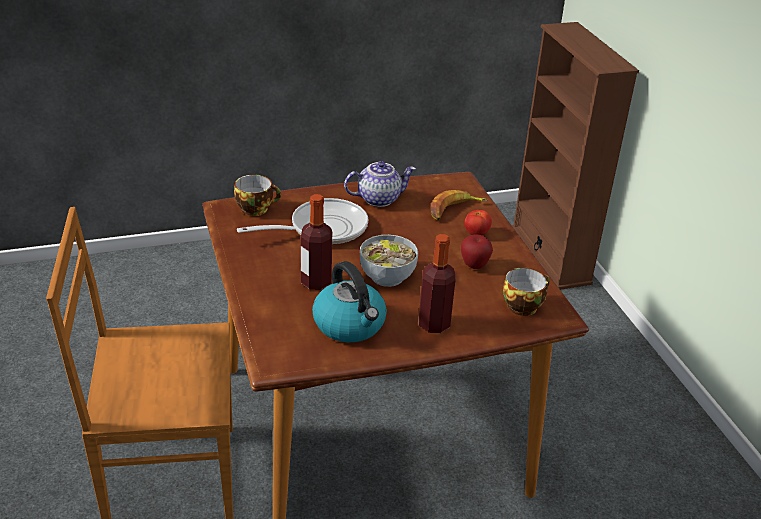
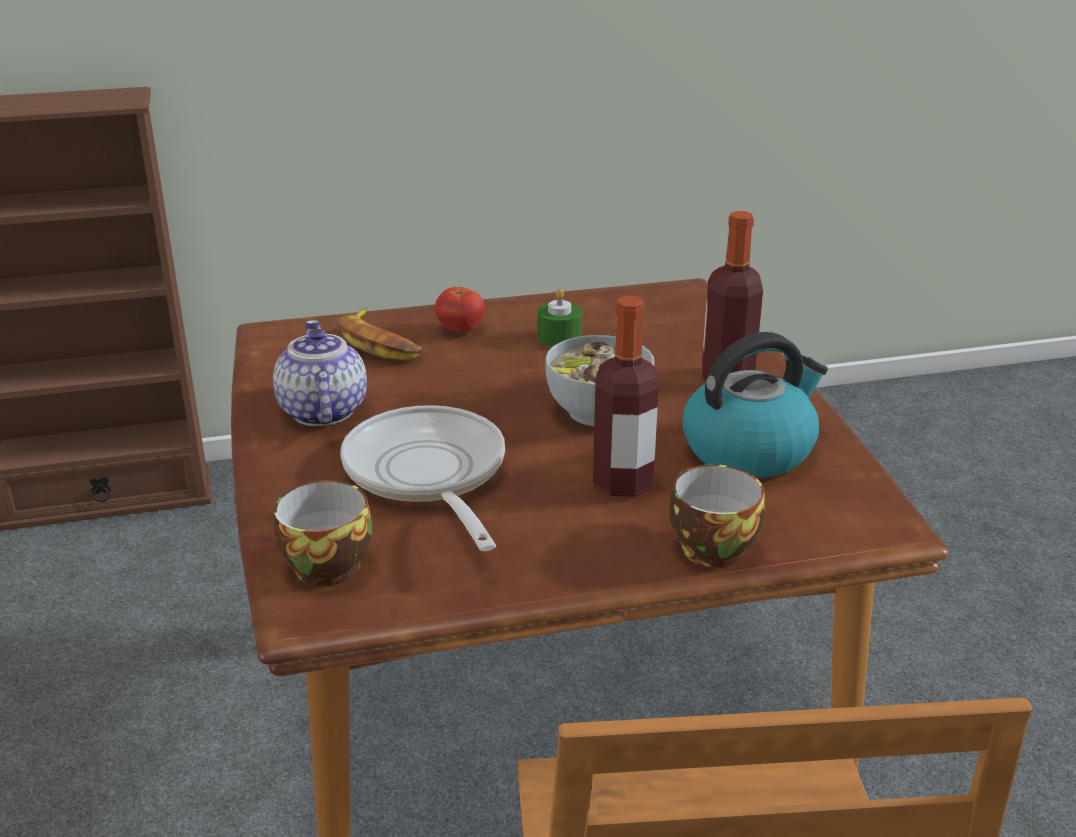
camera: 85 degrees left, 5 degrees down
(474, 266) = (559, 337): apple -> green candle
(523, 305) = (661, 311): cup -> cup (707, 547)

